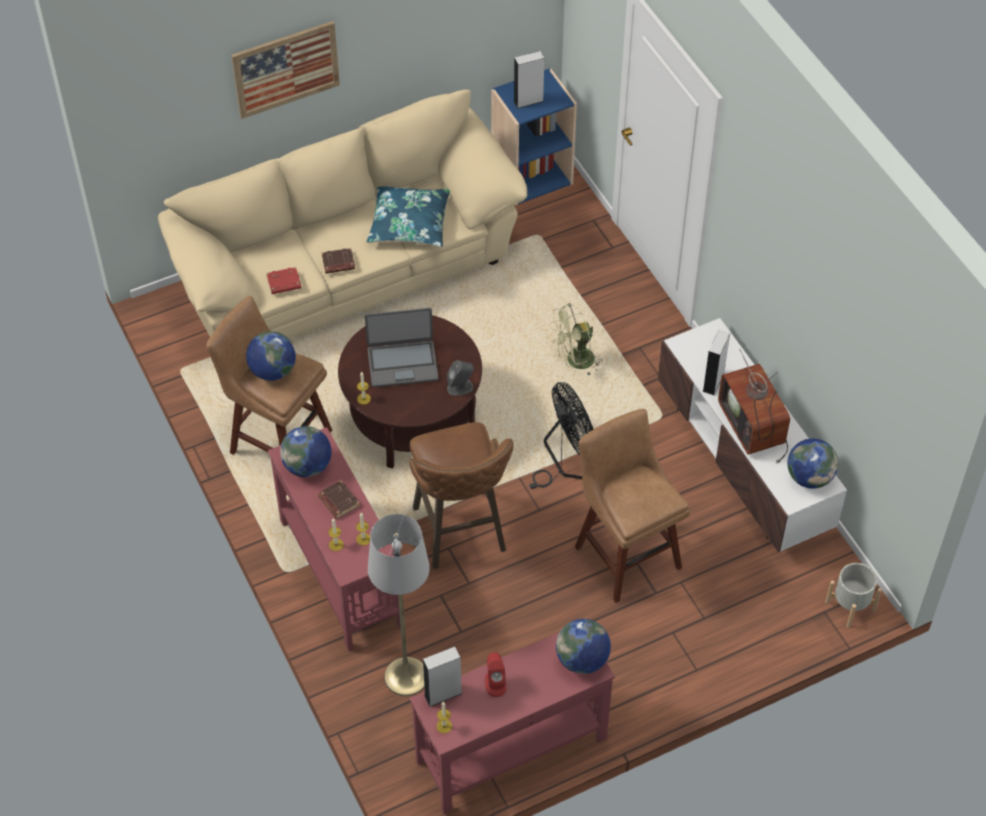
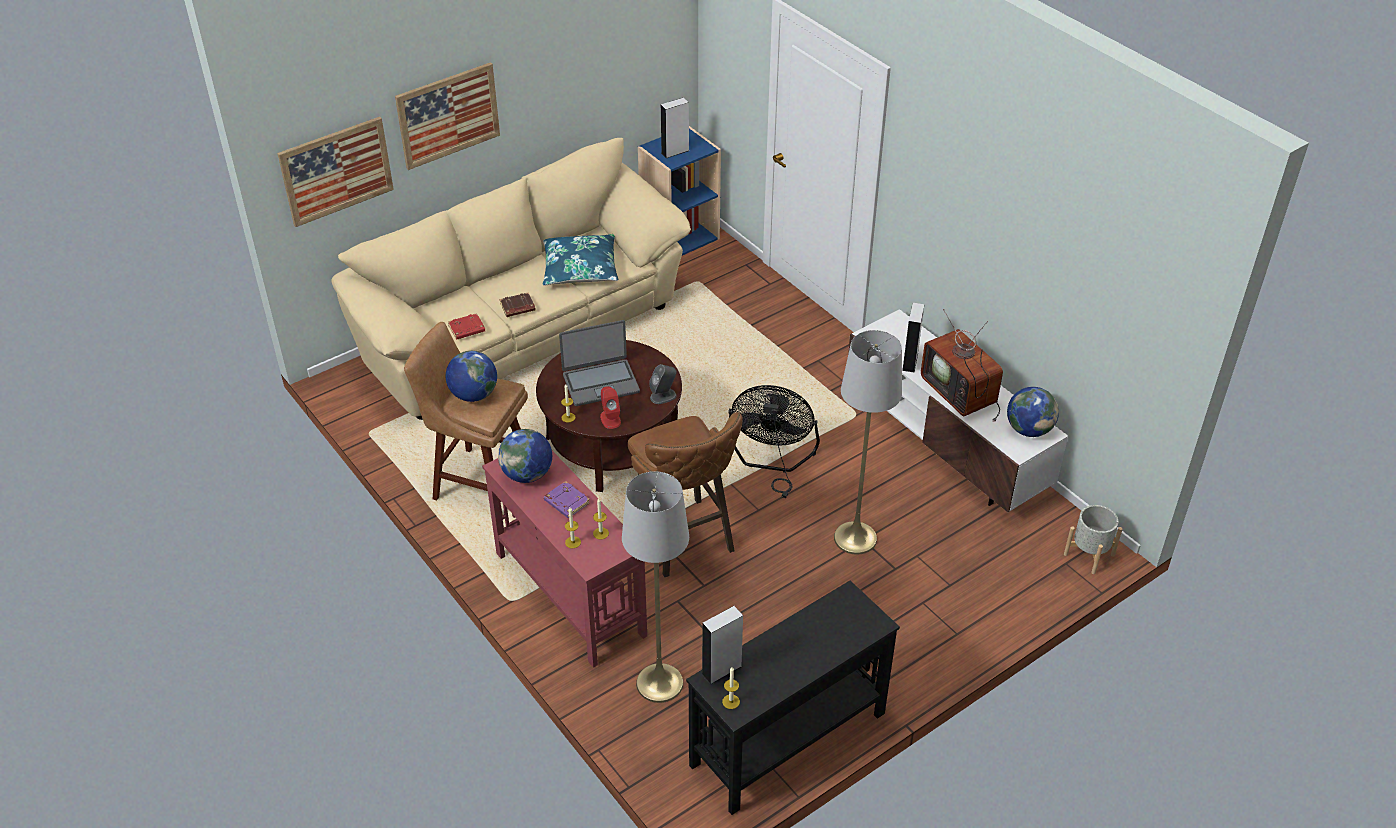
camera: 10 degrees left, 10 degrees down
(168, 121) = (336, 171): none -> picture
(338, 501) = (566, 502): brown book -> purple book
(495, 683) = (775, 651): red speaker -> red speaker (610, 419)
(510, 750) = (787, 739): red console table -> black console table
(566, 457) = (772, 461): black fan -> black fan turned 45 degrees counterclockwise
(575, 362) = (760, 379): green fan -> none
(582, 660) = (861, 615): globe -> none
(625, 554) = (855, 538): brown stool -> grey floor lamp

